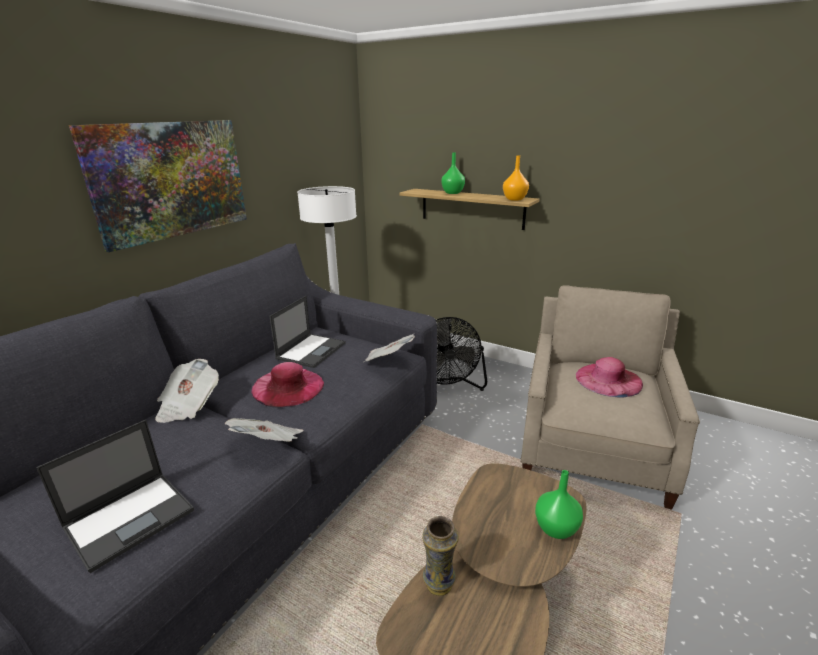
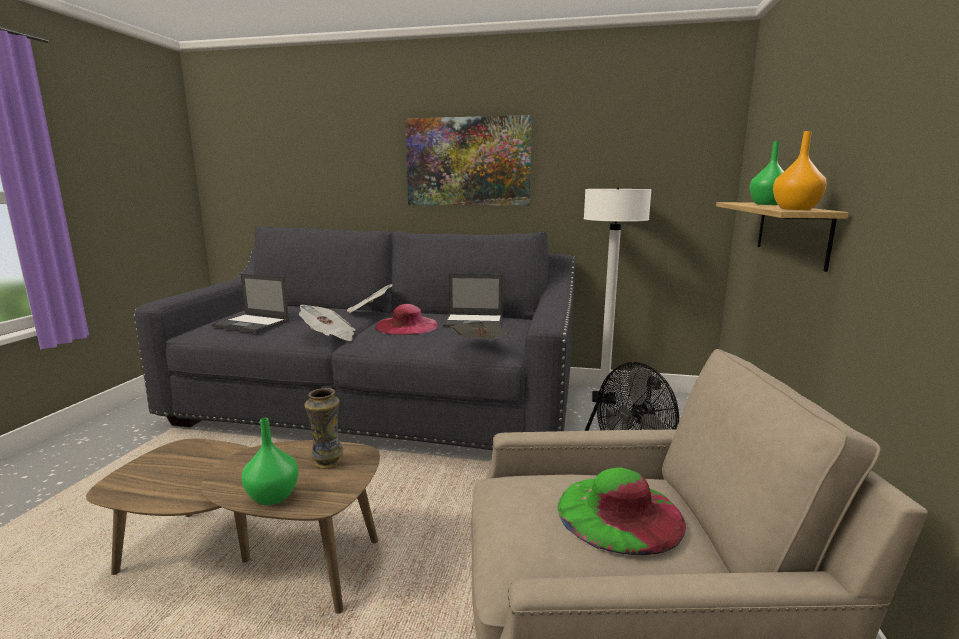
camera: 70 degrees right, 10 degrees down
(439, 585) = (226, 454): vase -> vase (327, 462)
(608, 379) = (619, 513): pink hat -> green hat

